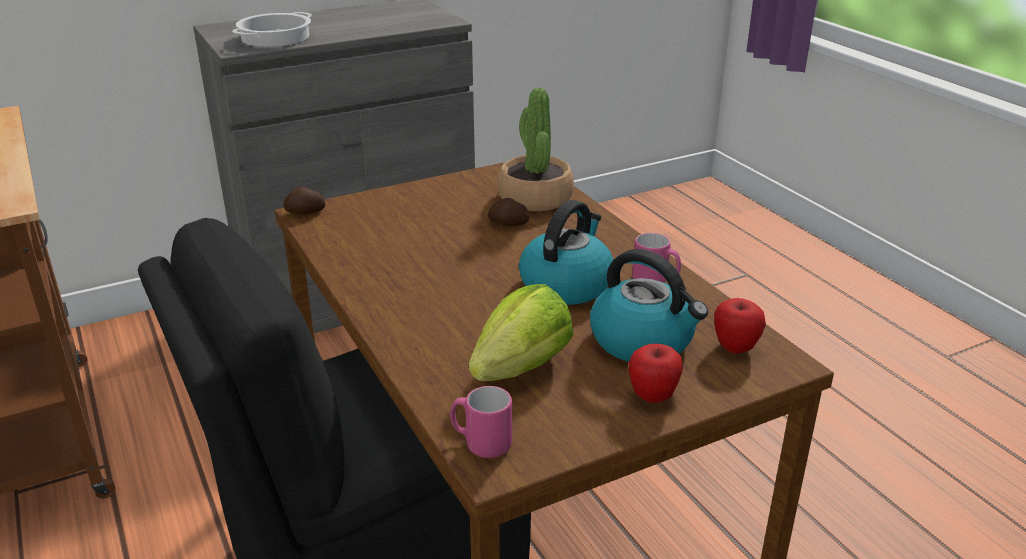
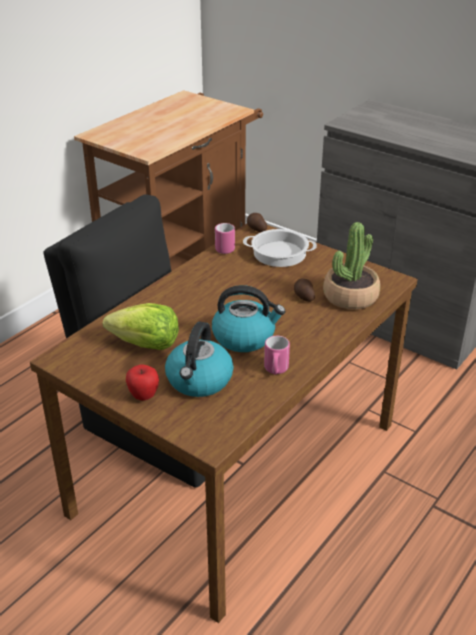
camera: 65 degrees right, 5 degrees up
(275, 37) = (377, 125): cooking pot -> cooking pot (280, 253)
(481, 443) = (73, 350): pink mug -> pink mug (224, 248)
(735, 347) = (216, 419): apple -> none

